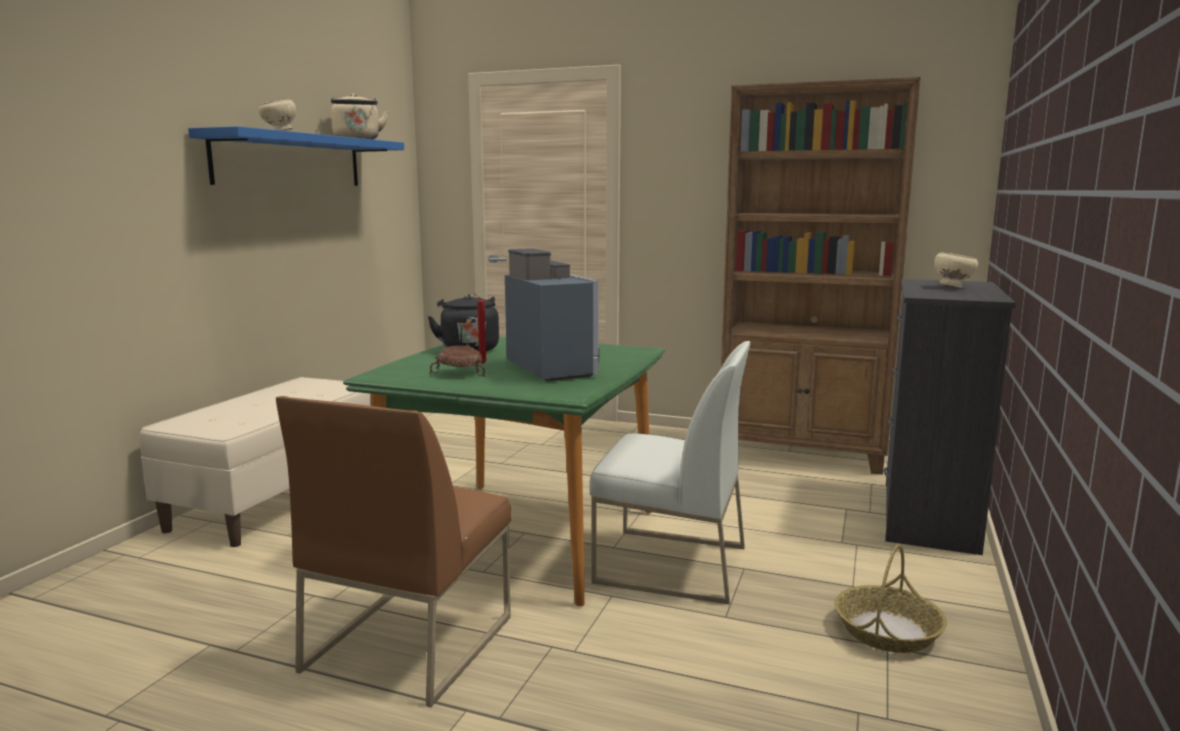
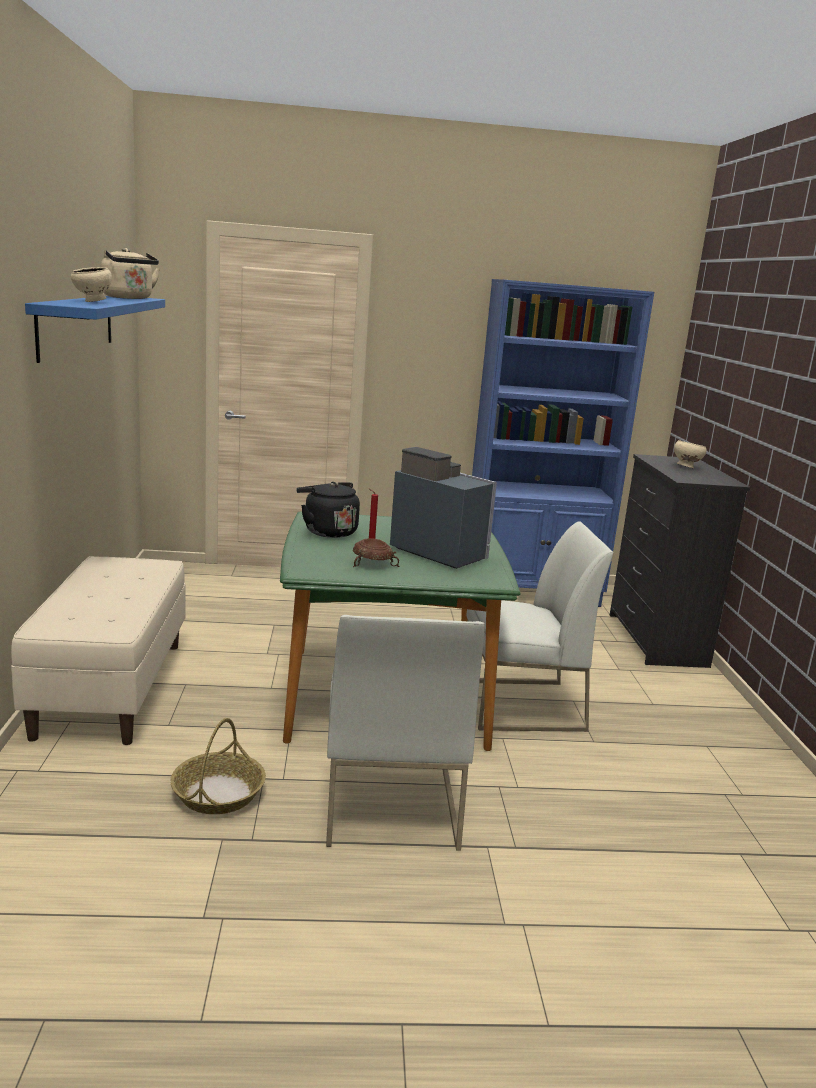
camera: 25 degrees left, 5 degrees up
(409, 642) = (389, 803): brown chair -> white chair
(804, 454) = (531, 592): brown bookcase -> blue bookcase
(887, 630) = (698, 734): basket -> basket (218, 793)

